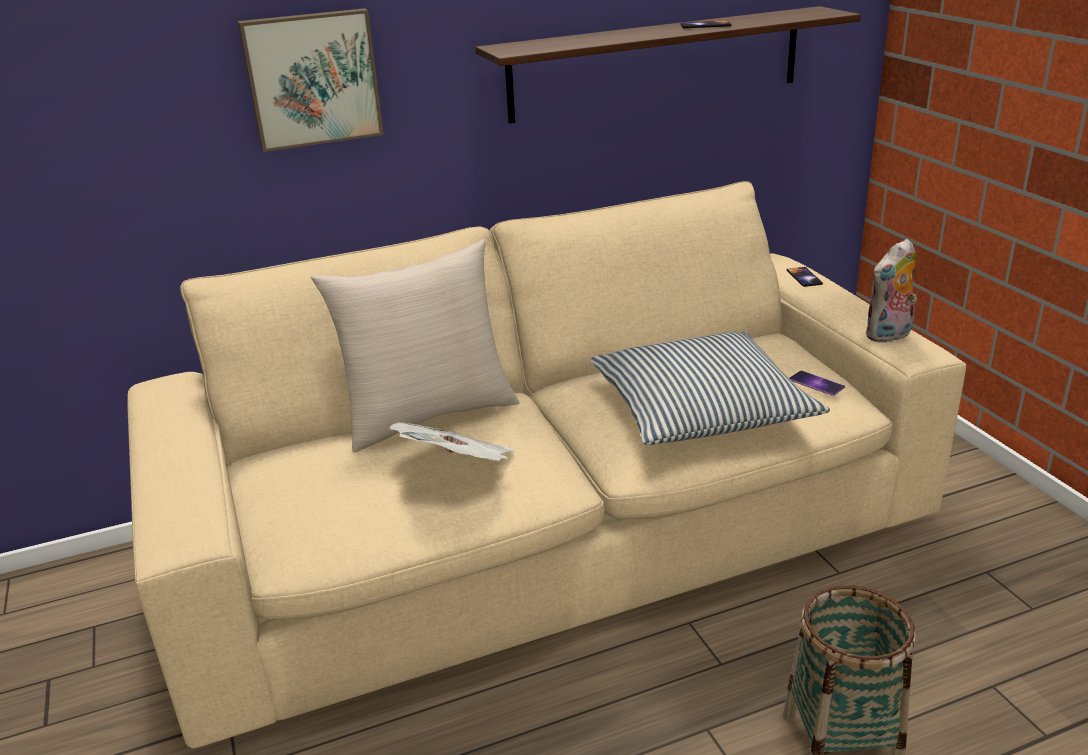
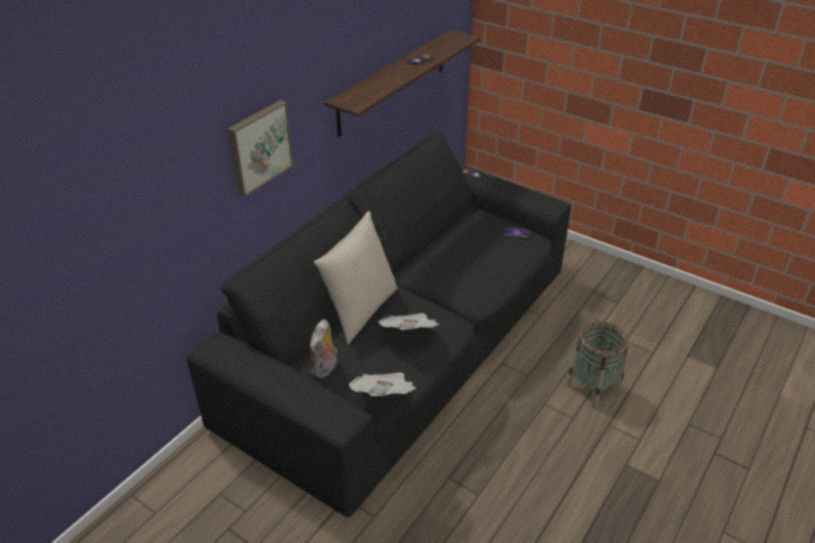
camera: 35 degrees left, 10 degrees up
(309, 542) = (384, 395): none -> newspaper
(551, 533) = (406, 345): beige sofa -> black sofa
(700, 408) = (481, 263): pillow -> none
(889, 336) = (535, 199): plush toy -> plush toy (325, 369)

